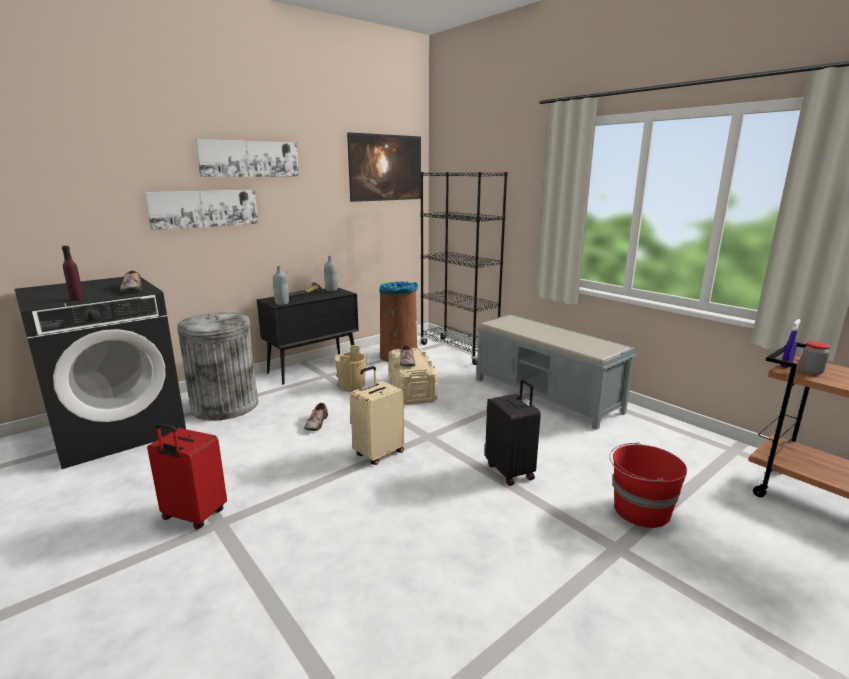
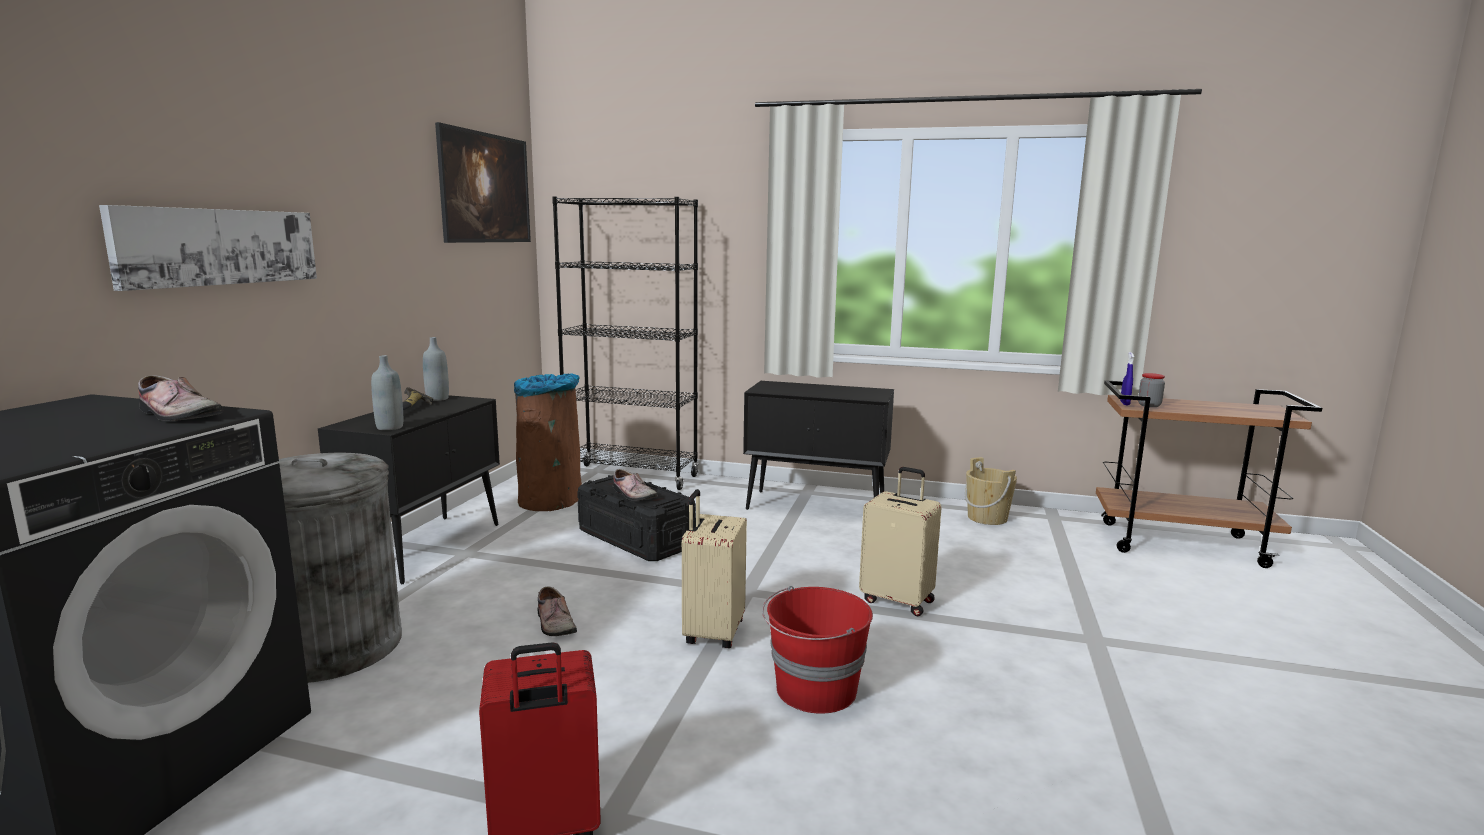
camera: 35 degrees left, 5 degrees down
(77, 299) = (86, 446): purple bottle -> none
(249, 159) = (295, 153): picture -> none
(352, 385) = (533, 556): beige bucket -> beige bucket (987, 518)
(412, 388) = (636, 538): beige storage box -> black storage box
(511, 471) = (898, 600): black suitcase -> beige suitcase
(546, 395) = (817, 507): grey bench -> black cabinet
(640, 511) = (1062, 597): red bucket -> red bucket (815, 690)

